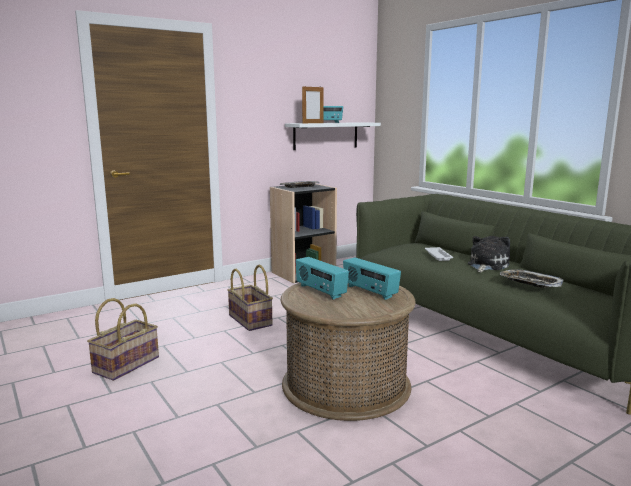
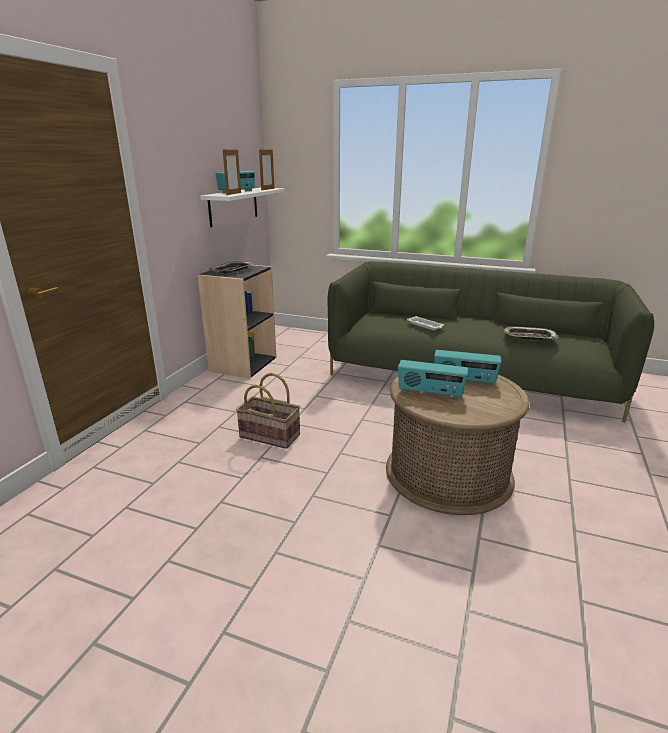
camera: 35 degrees left, 10 degrees up
(126, 364) = (214, 544): basket -> none
(359, 122) = (267, 189): none -> picture frame
(486, 265) = (473, 327): plush toy -> none

